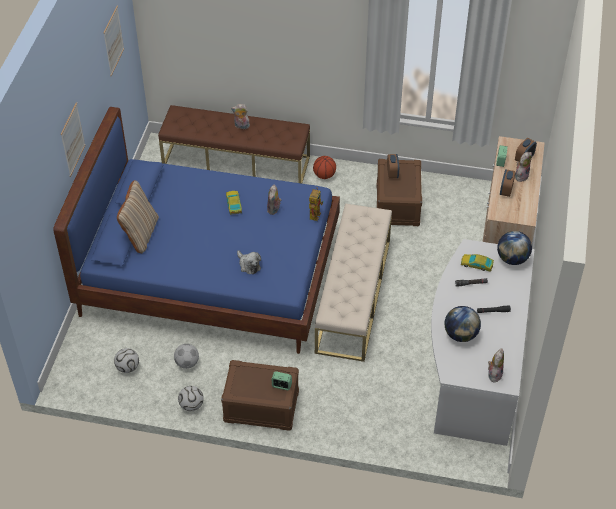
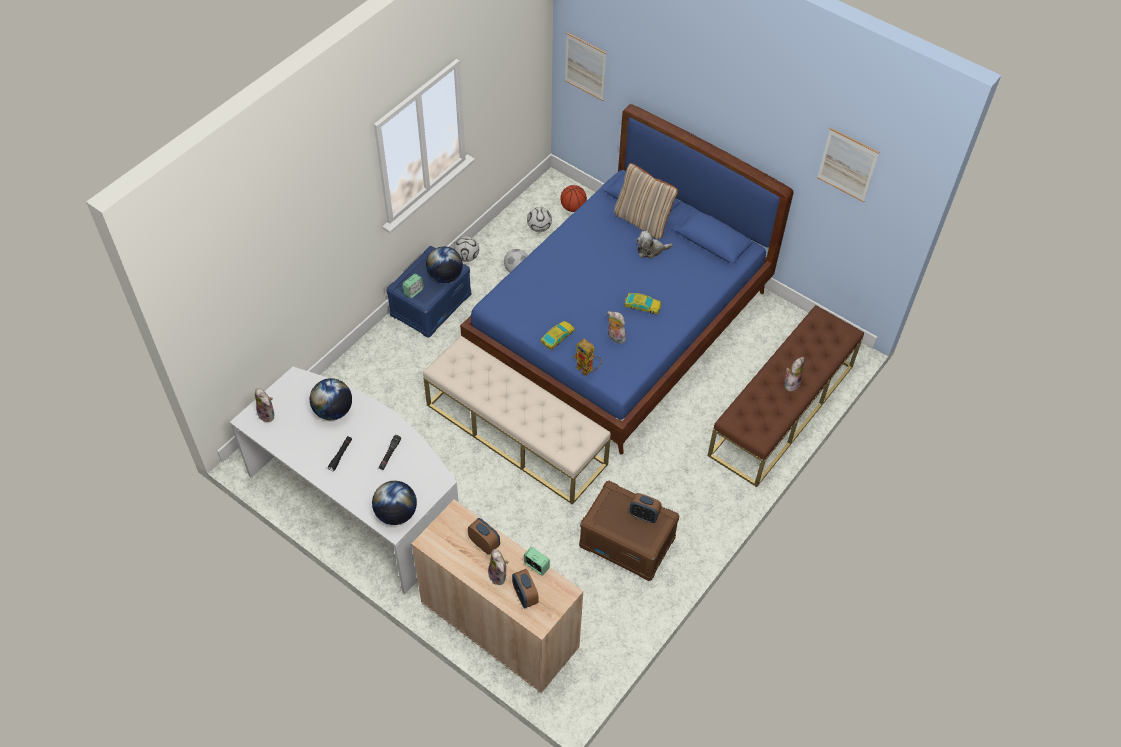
camera: 115 degrees right, 5 degrees up
(72, 139) = (709, 107): picture -> picture (585, 66)
(248, 265) = (547, 286): plush toy -> plush toy (651, 250)
(252, 371) = (445, 276): none -> globe
(261, 407) = (430, 304): brown storage box -> blue storage box
(324, 175) = (715, 488): basketball -> basketball (573, 208)
(476, 264) = (411, 474): toy car -> toy car (557, 337)

